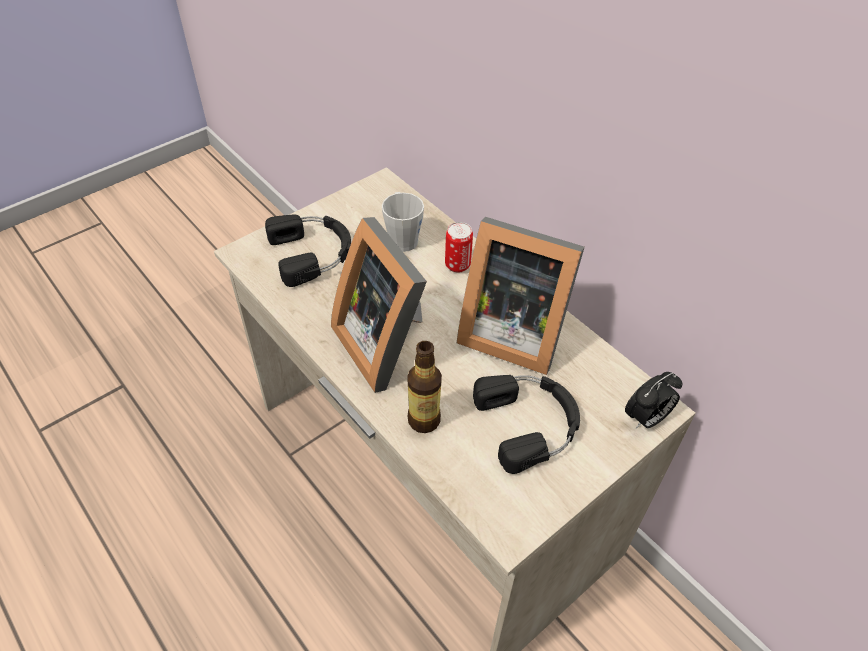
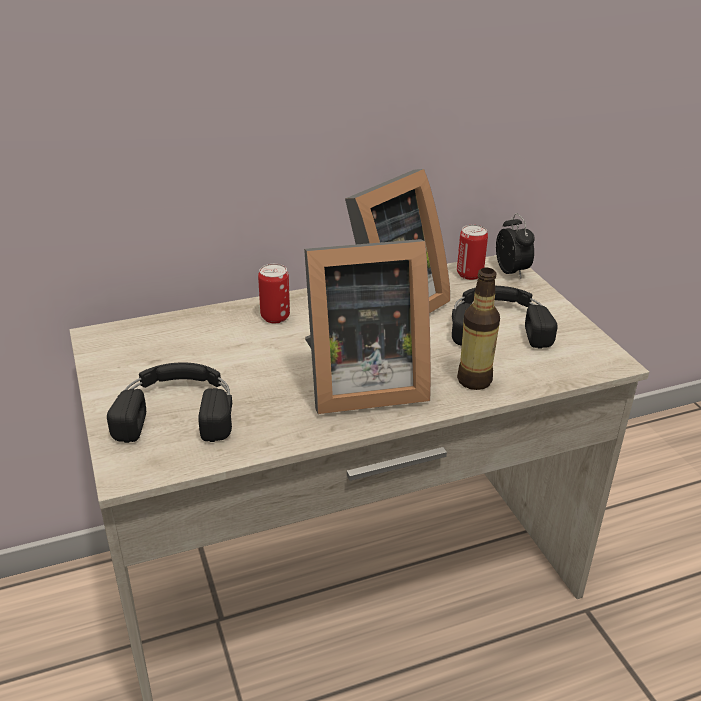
camera: 70 degrees left, 15 degrees down
(402, 237) = (204, 341): grey mug -> none
(616, 382) = (469, 274): none -> can

